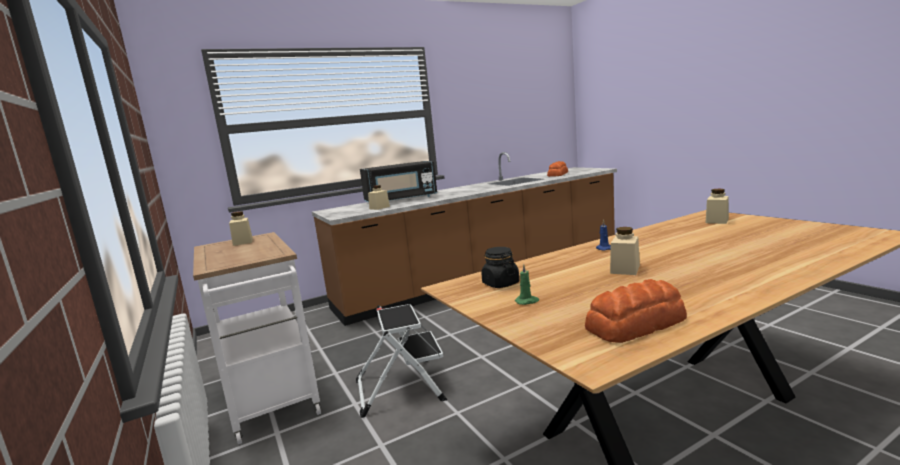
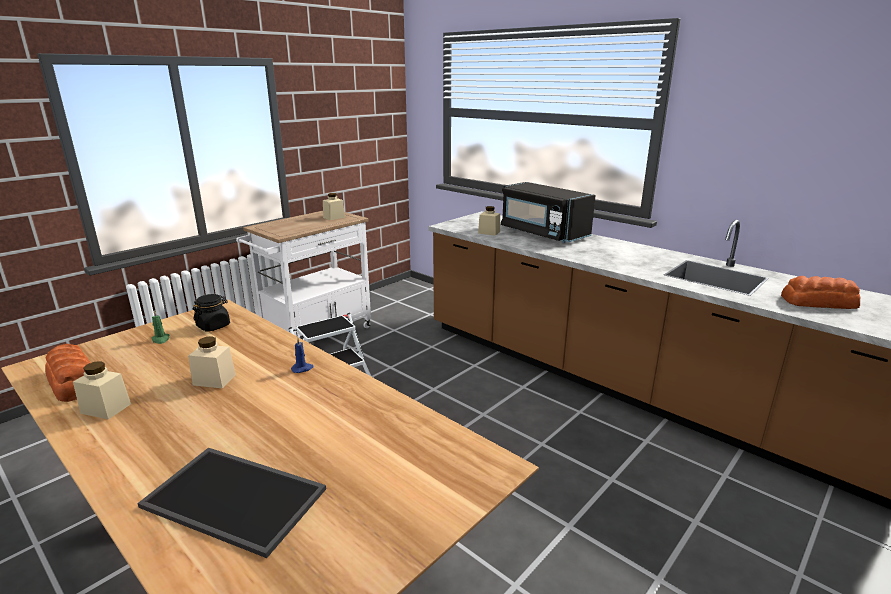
camera: 70 degrees right, 10 degrees up
(717, 221) = (432, 466): beige jar -> beige jar (106, 408)
(778, 247) = (237, 497): none -> tray

